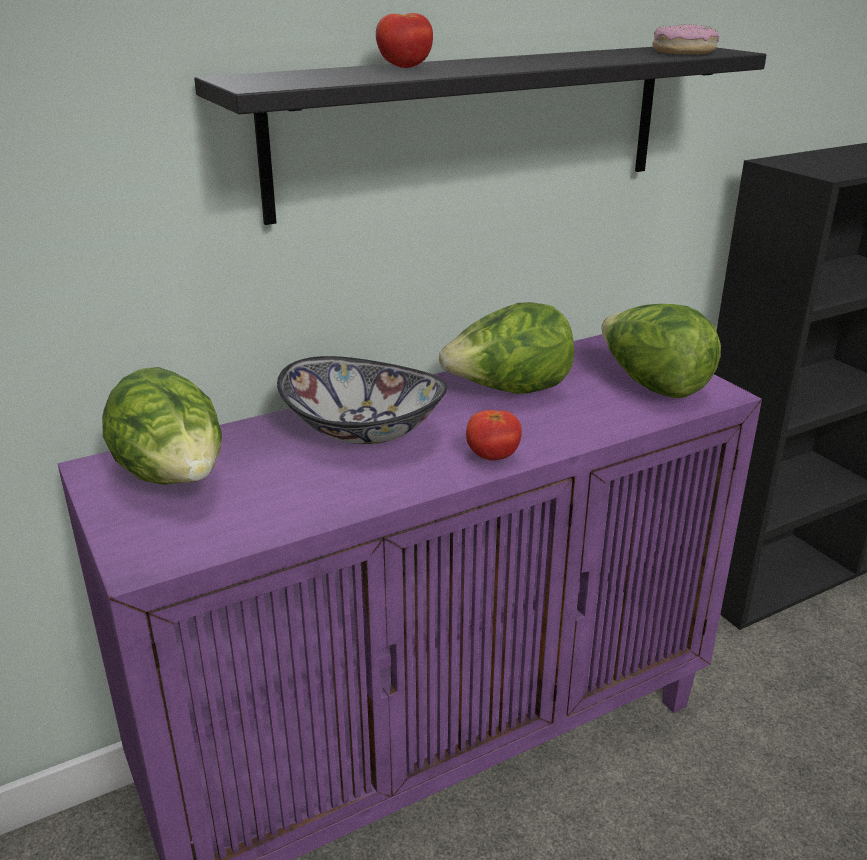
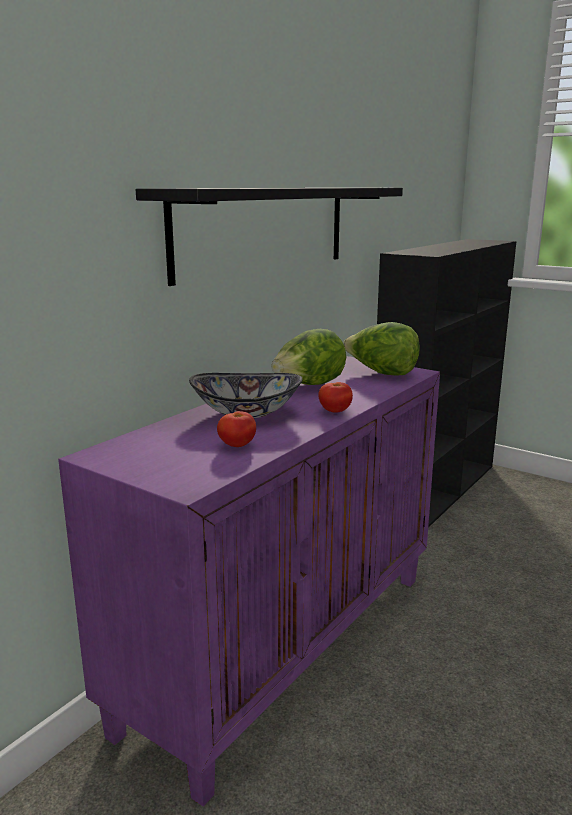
camera: 25 degrees left, 10 degrees down
(174, 479) = (154, 451): lettuce -> none
(404, 68) = (246, 187): tomato -> tomato (237, 446)
(683, 51) = (362, 187): donut -> none

